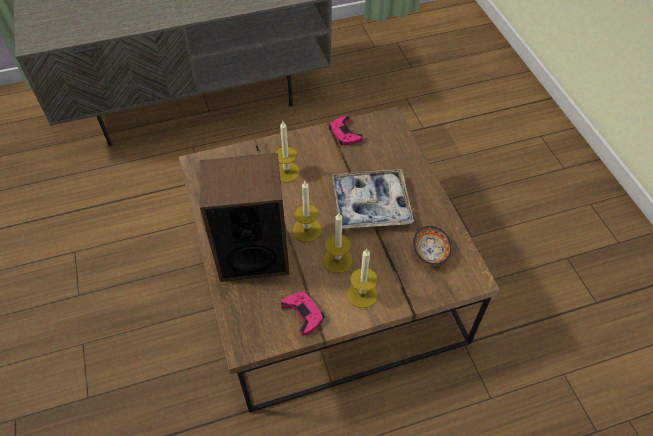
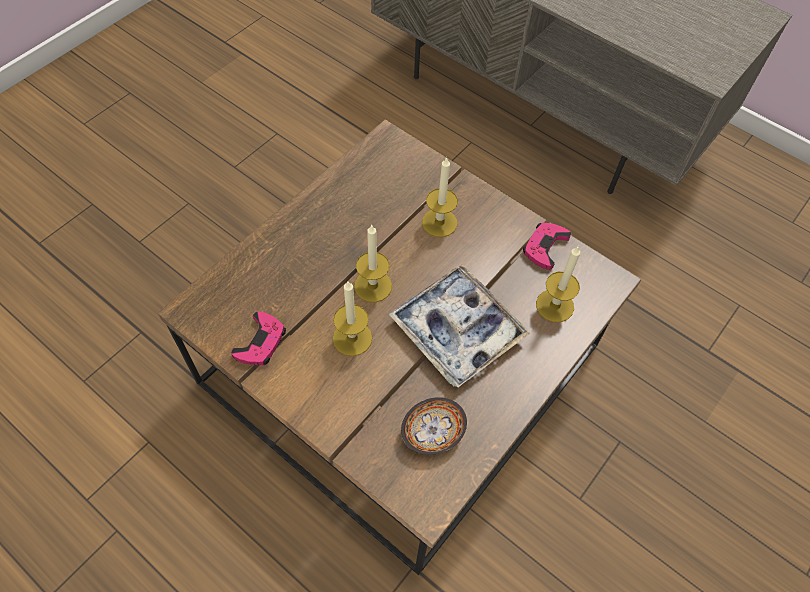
camera: 55 degrees right, 5 degrees up
(253, 255) = (305, 255): speaker -> none
(362, 294) = (322, 387): candle -> candle (554, 305)

